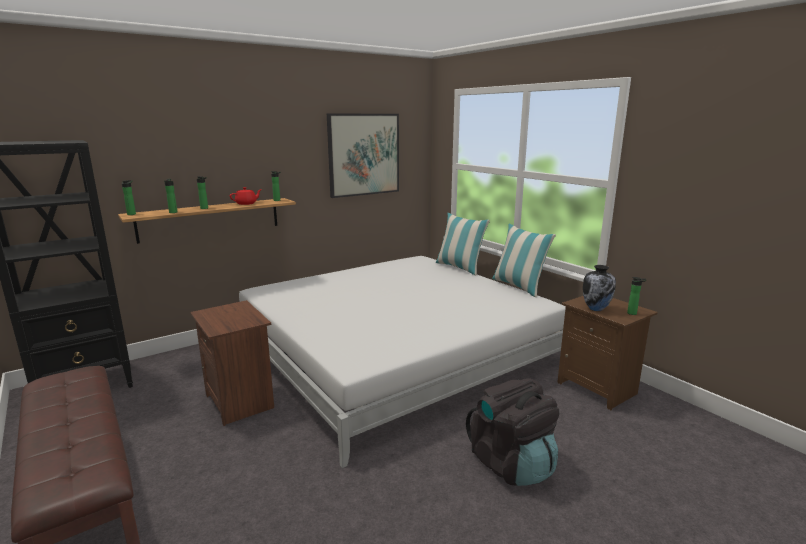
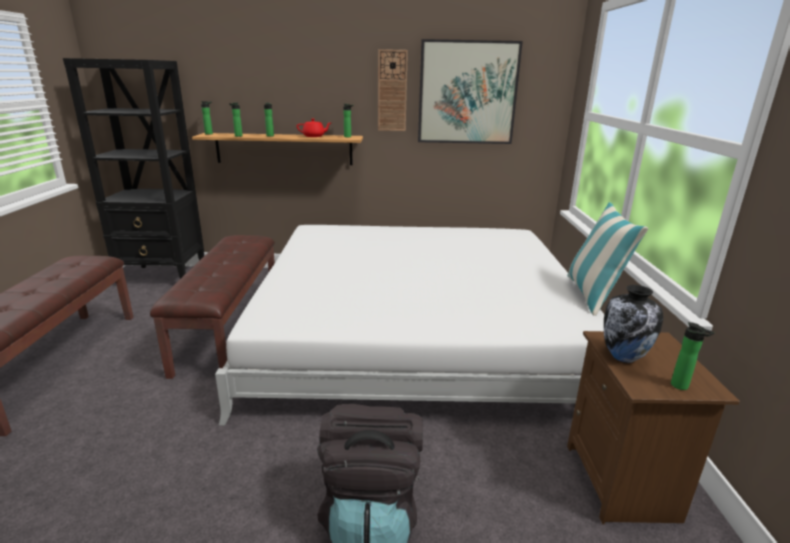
camera: 35 degrees right, 5 degrees up
(241, 401) = (231, 327): brown nightstand -> brown bench
(306, 157) = (392, 91): none -> wall clock
(460, 267) = (551, 253): pillow -> none

